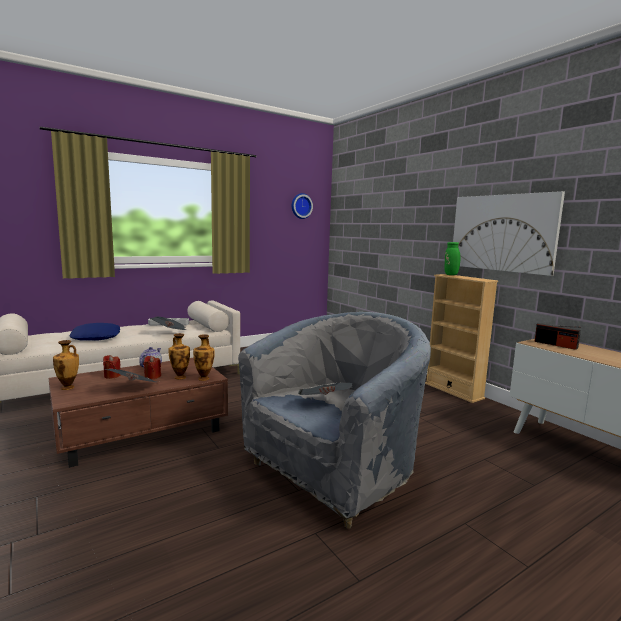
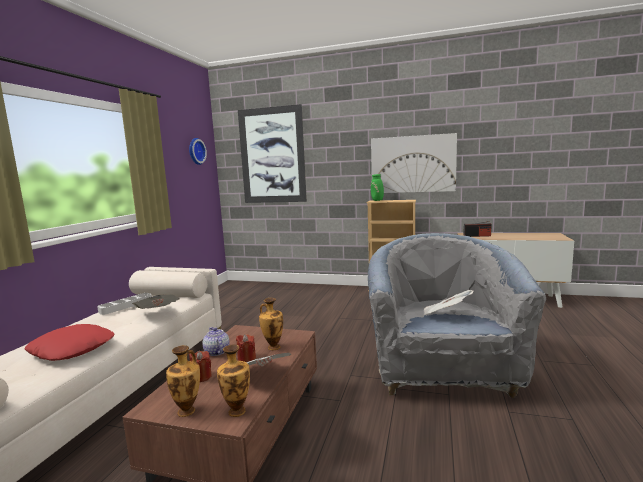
camera: 40 degrees left, 0 degrees up
(96, 337) = (73, 349): blue pillow -> red pillow
(204, 378) = (297, 339): vase -> vase (237, 410)
(369, 213) = (272, 155): none -> picture

